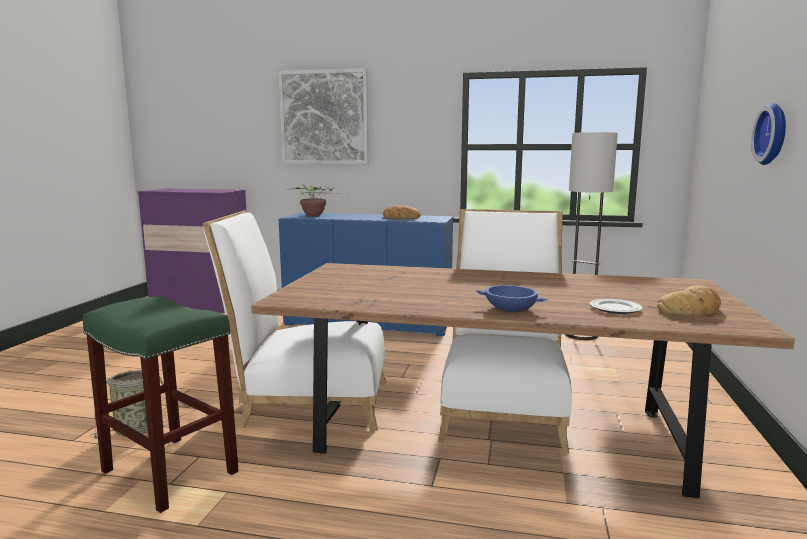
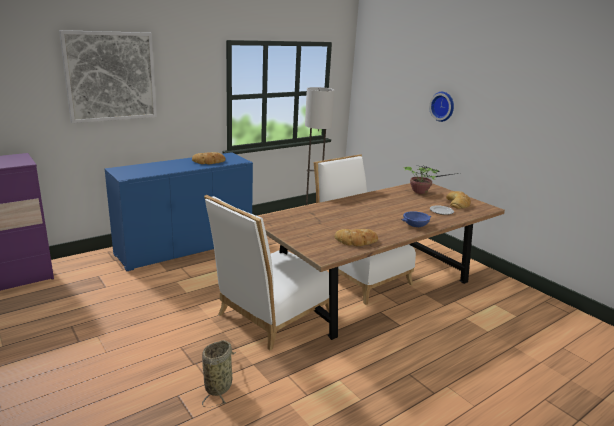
camera: 50 degrees left, 10 degrees up
(168, 471) = (292, 391): green stool -> none
(315, 215) = (136, 171): potted plant -> potted plant (421, 192)
(365, 300) = (356, 241): none -> bread

